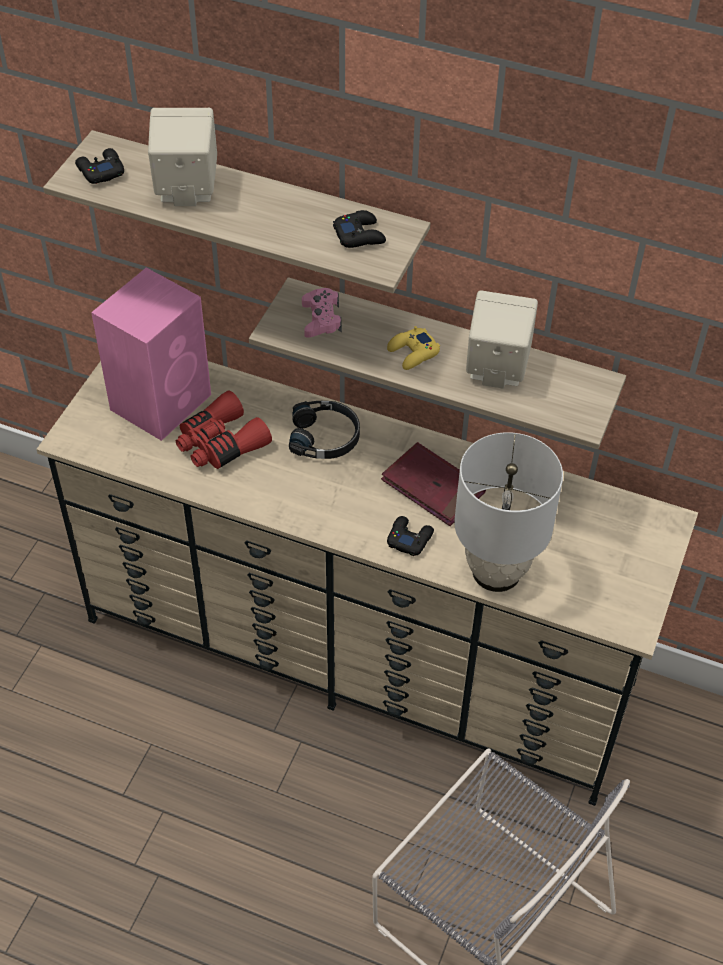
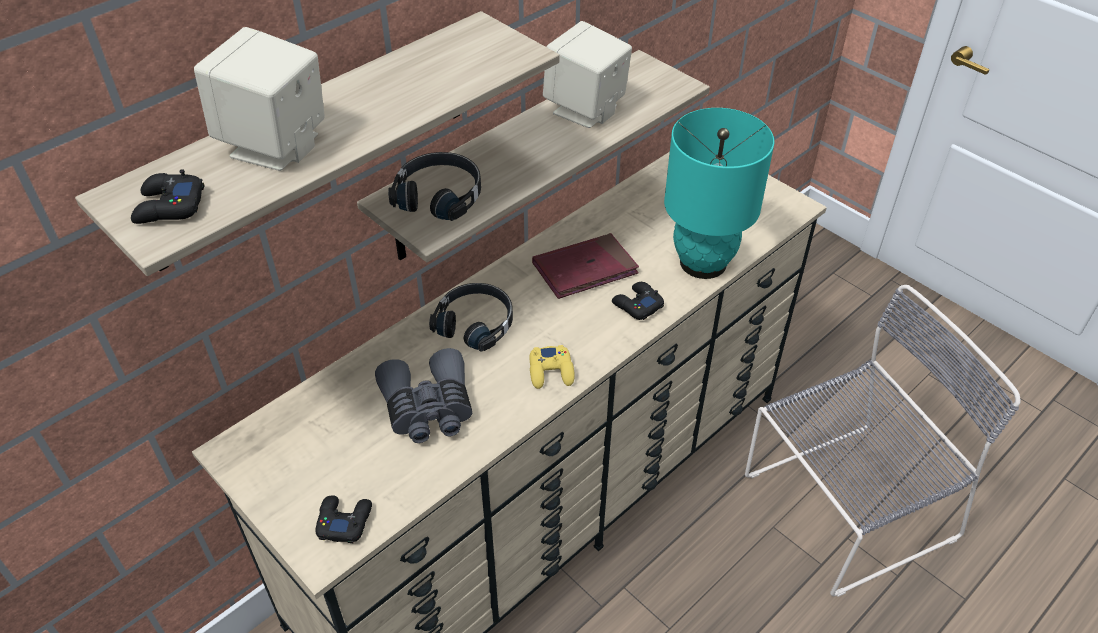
camera: 65 degrees left, 5 degrees down
(162, 401) = (329, 441): pink speaker -> none
(220, 443) = (428, 408): red binoculars -> grey binoculars
(321, 319) = (439, 195): pink game controller -> black headphones
(359, 235) = (465, 52): black game controller -> black game controller (344, 521)
(413, 353) = (532, 151): yellow game controller -> yellow game controller (551, 371)
(495, 571) = (702, 263): white table lamp -> turquoise table lamp

